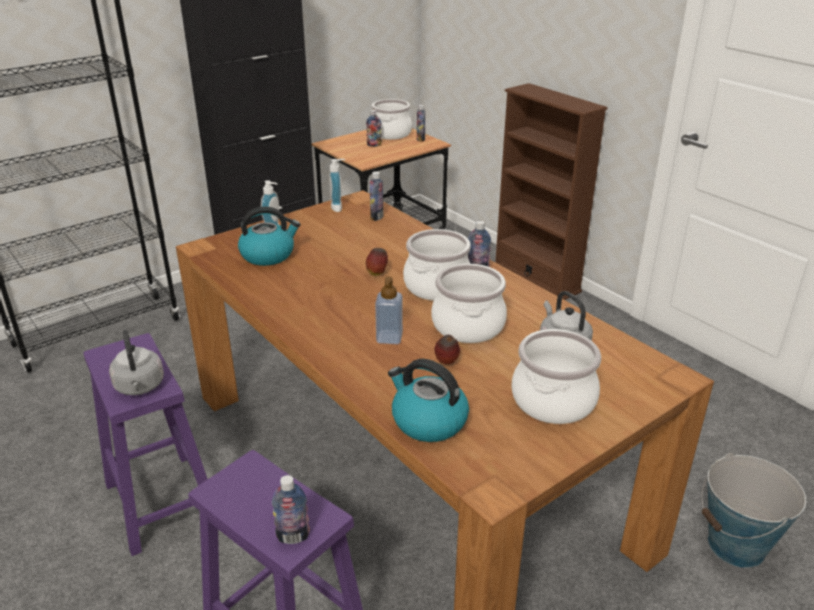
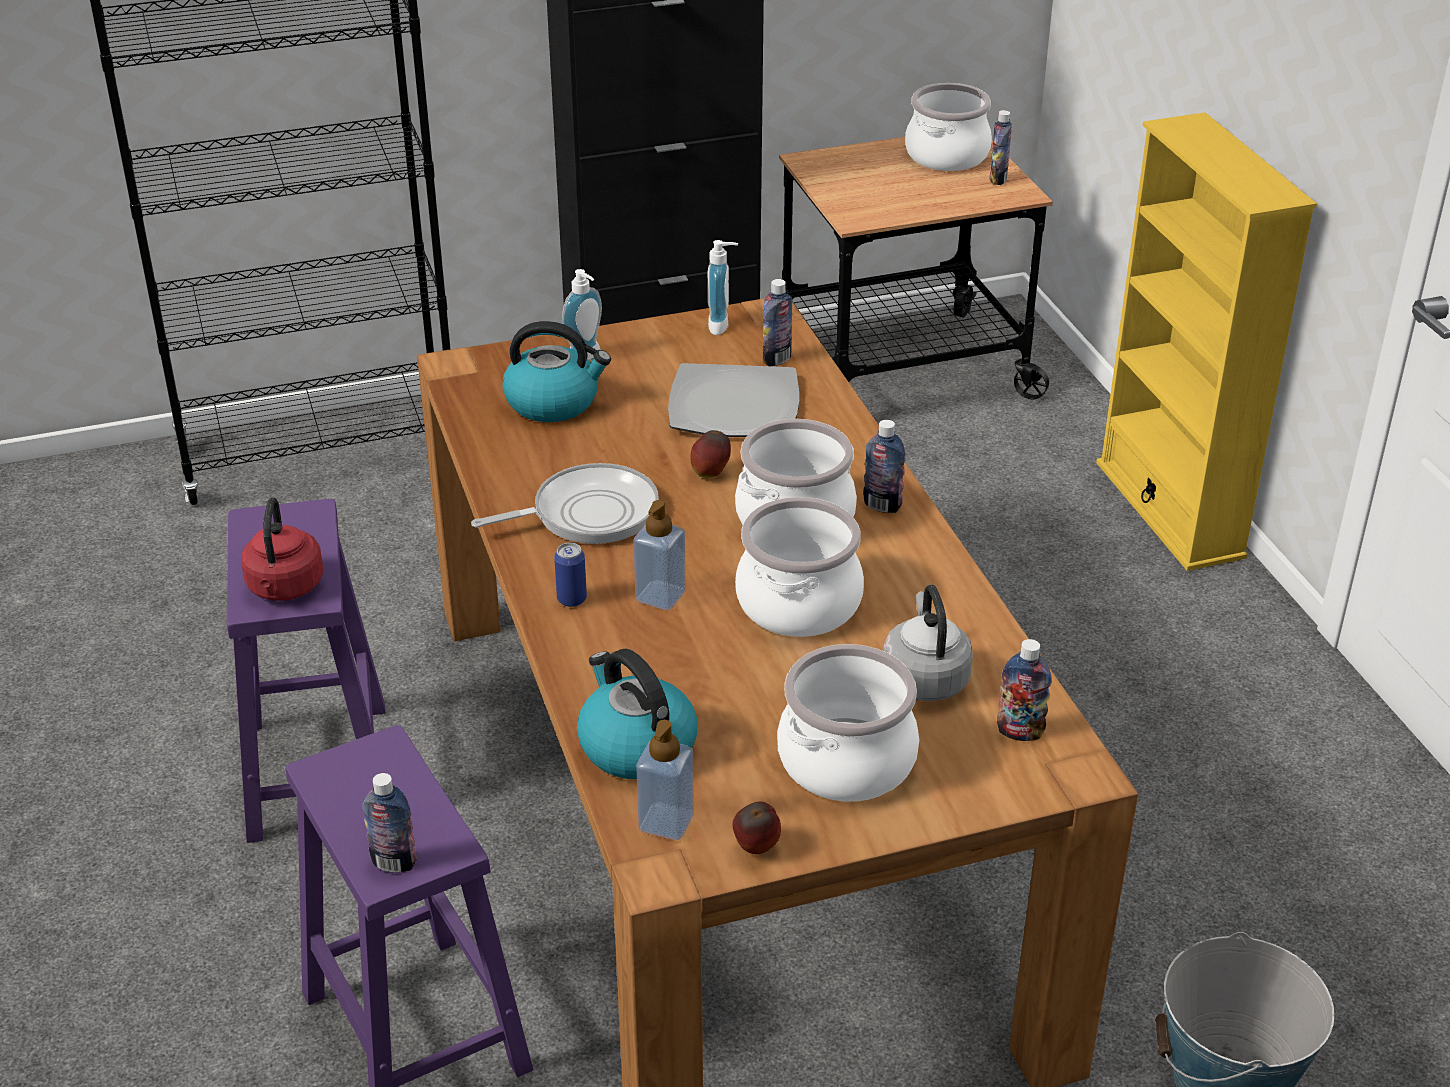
camera: 20 degrees right, 5 degrees up
(140, 387) = (285, 588): grey kettle -> red kettle
(321, 304) = (587, 513): none -> frying pan
(339, 350) = (572, 599): none -> can
(367, 240) = (732, 405): none -> plate
(374, 145) = (897, 179): bottle -> bottle (1020, 732)
(446, 363) = (722, 659): apple -> apple (755, 849)
(476, 461) = (666, 822): none -> soap dispenser
(536, 278) = (1169, 509): brown bookcase -> yellow bookcase

